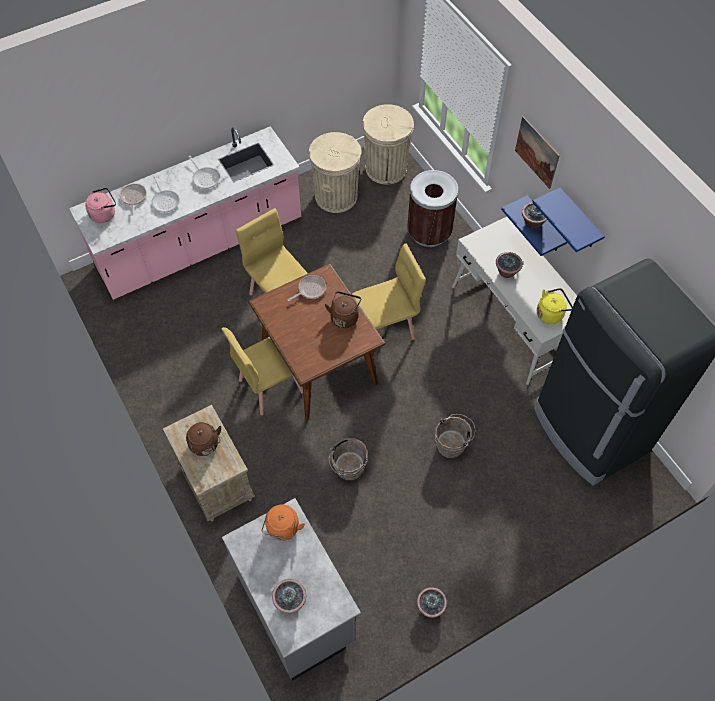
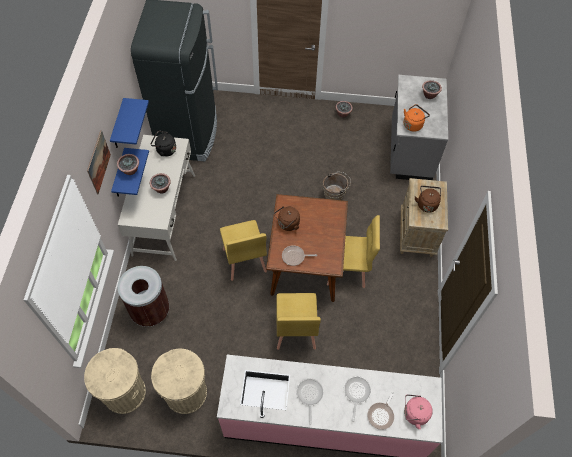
camera: 145 degrees left, 0 degrees up
(385, 328) = (244, 260): yellow chair -> yellow chair turned 120 degrees counterclockwise
(452, 444) = (267, 172): brown bucket -> none
(551, 313) = (165, 150): yellow kettle -> black kettle

